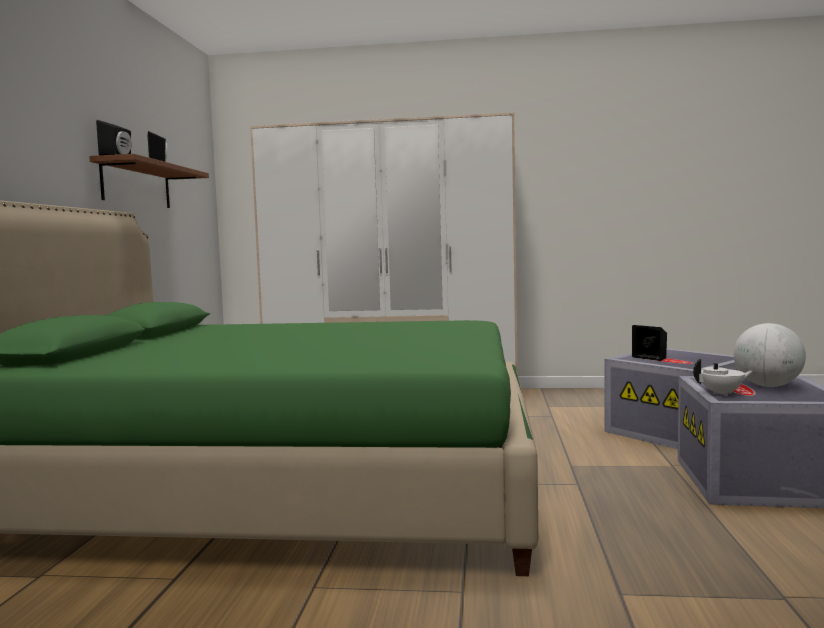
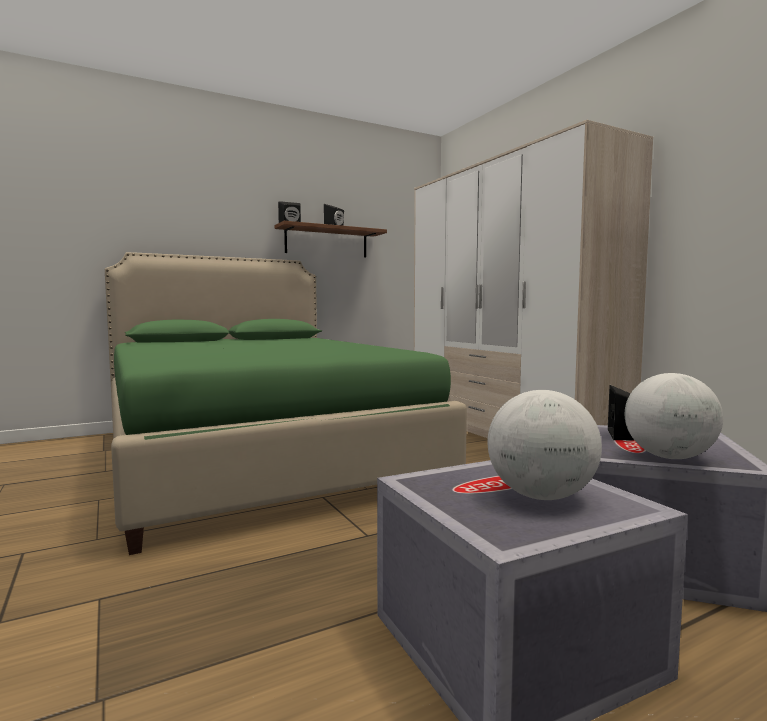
camera: 55 degrees right, 0 degrees up
(707, 361) = (669, 457): none -> globe
(722, 394) = (440, 478): white teapot -> none

